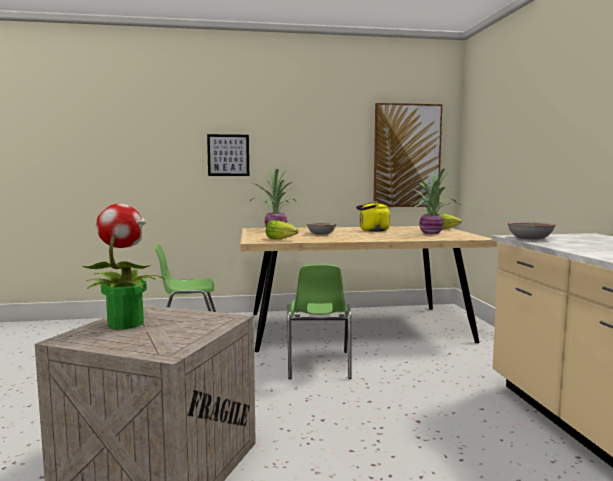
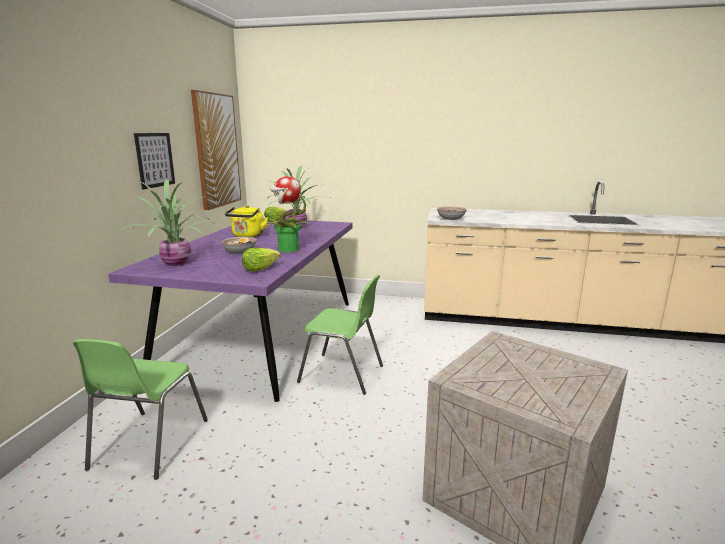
camera: 70 degrees left, 10 degrees up
(125, 323) = (513, 388): potted plant -> potted plant (287, 249)
(228, 155) = (62, 164): picture -> picture (155, 160)
(355, 327) = (263, 336): beige dining table -> purple dining table

